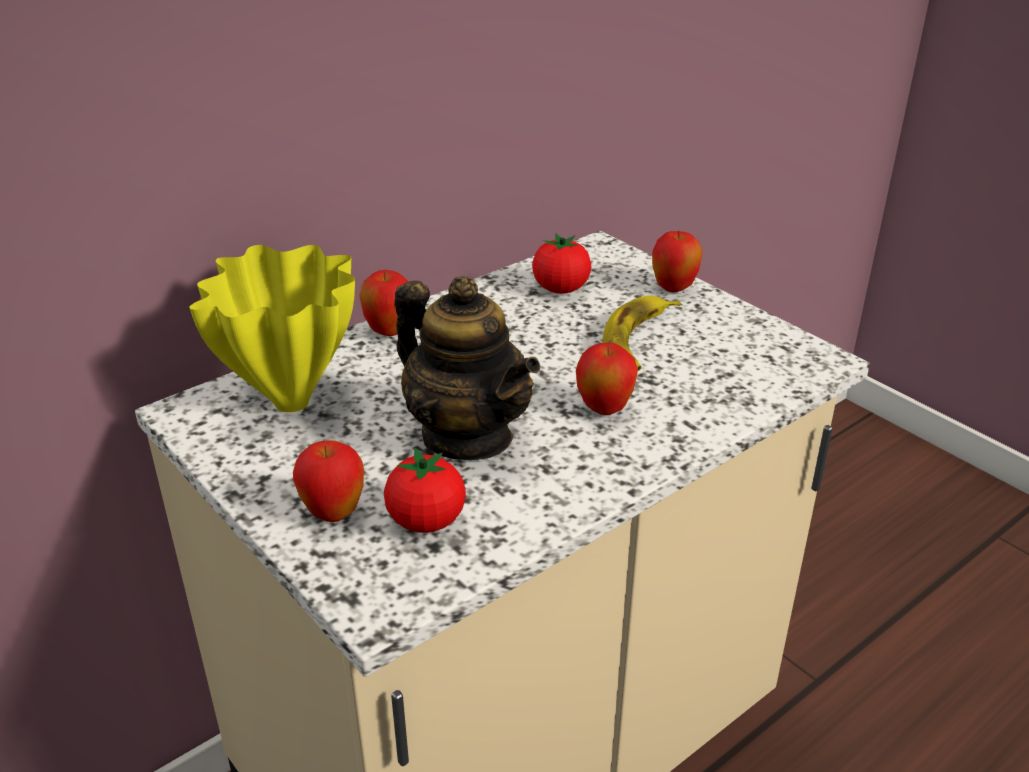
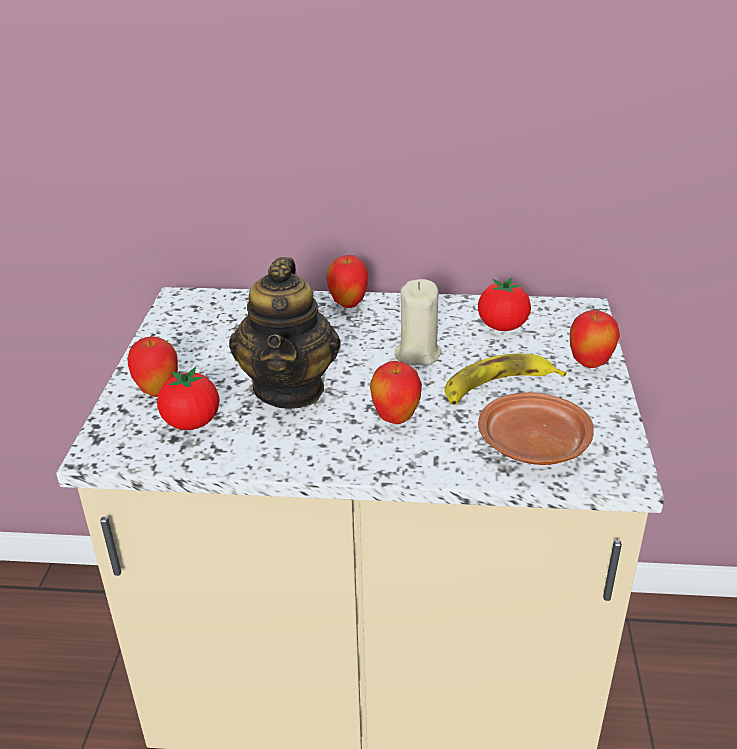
camera: 45 degrees right, 0 degrees up
(295, 401) = (236, 320): yellow vase -> none
(529, 346) = (417, 353): none -> beige candle
(735, 372) = (532, 444): none -> brown plate

